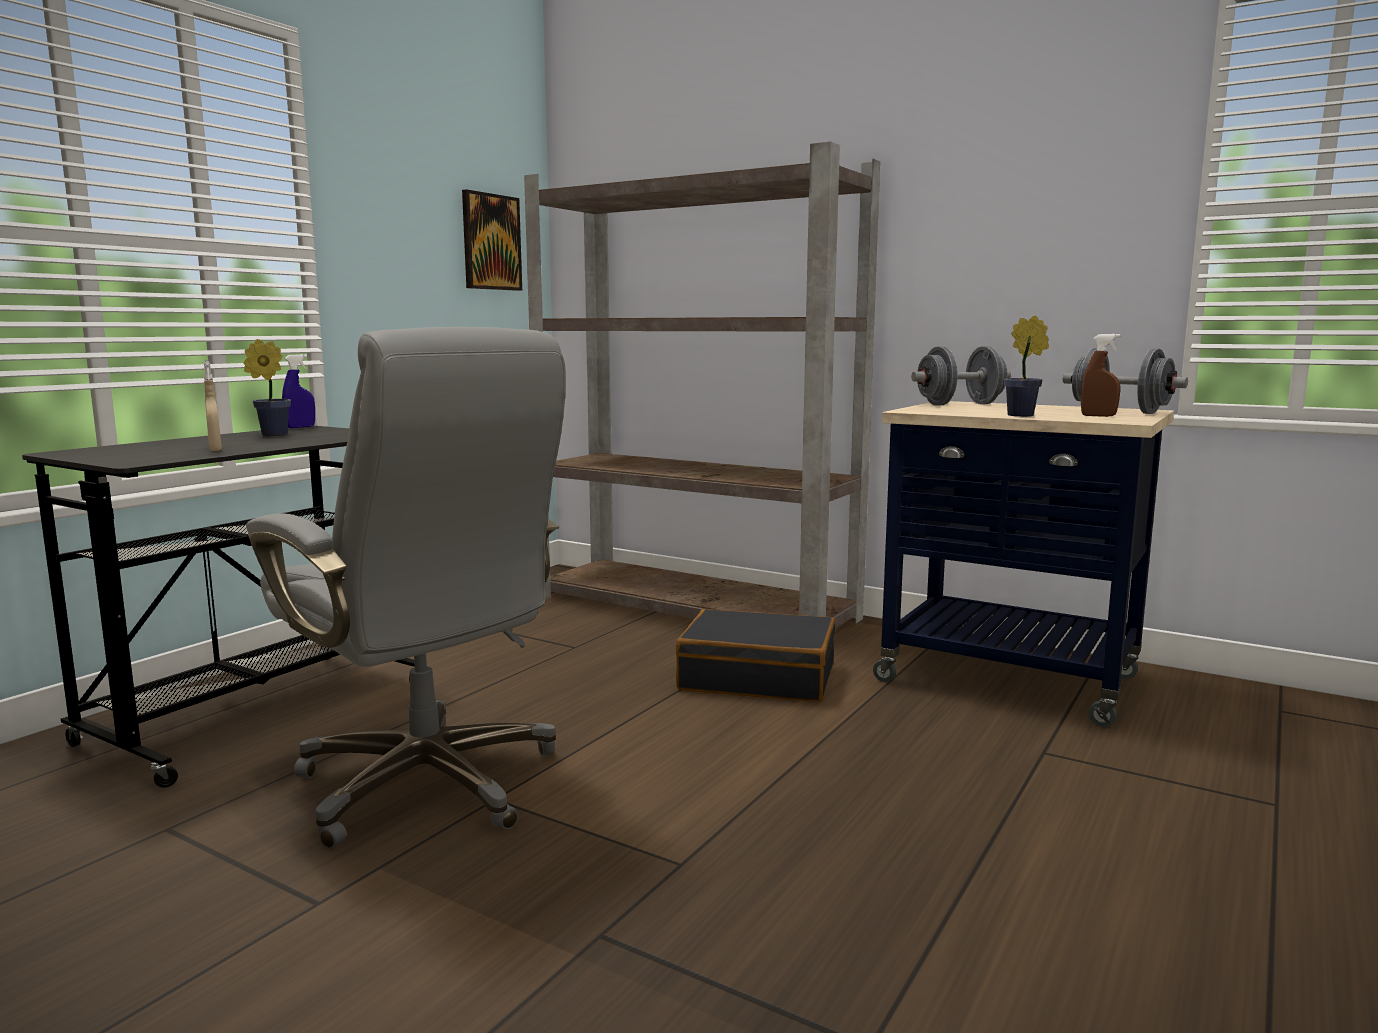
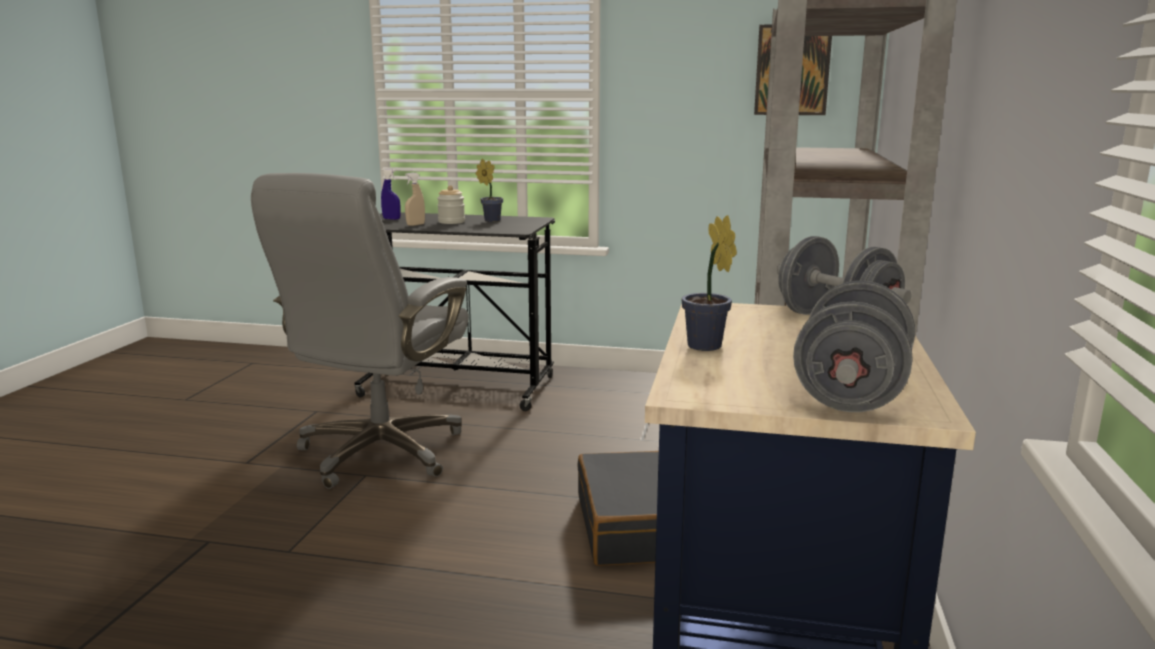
camera: 70 degrees right, 5 degrees up
(235, 442) = (451, 222): none -> jar
(300, 427) = (537, 218): blue spray bottle -> blue spray bottle (391, 219)
(1098, 416) = (751, 380): brown spray bottle -> none

